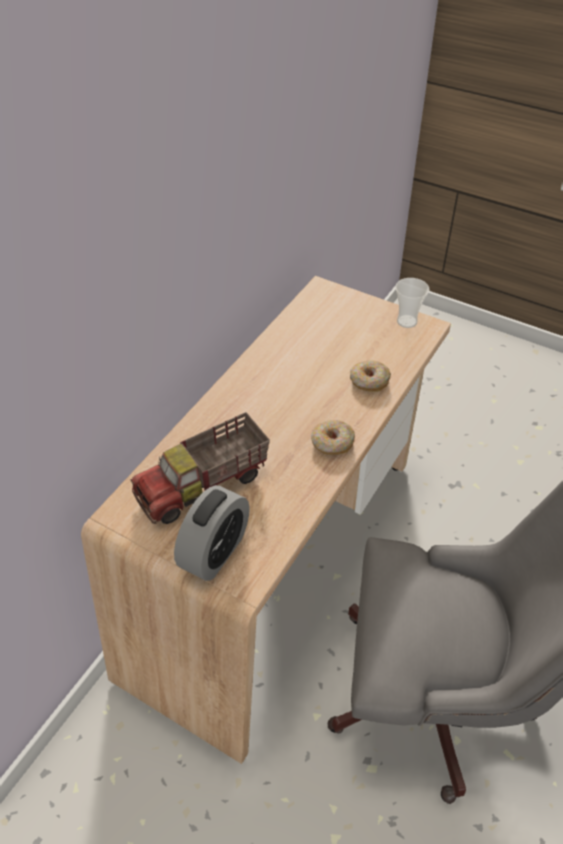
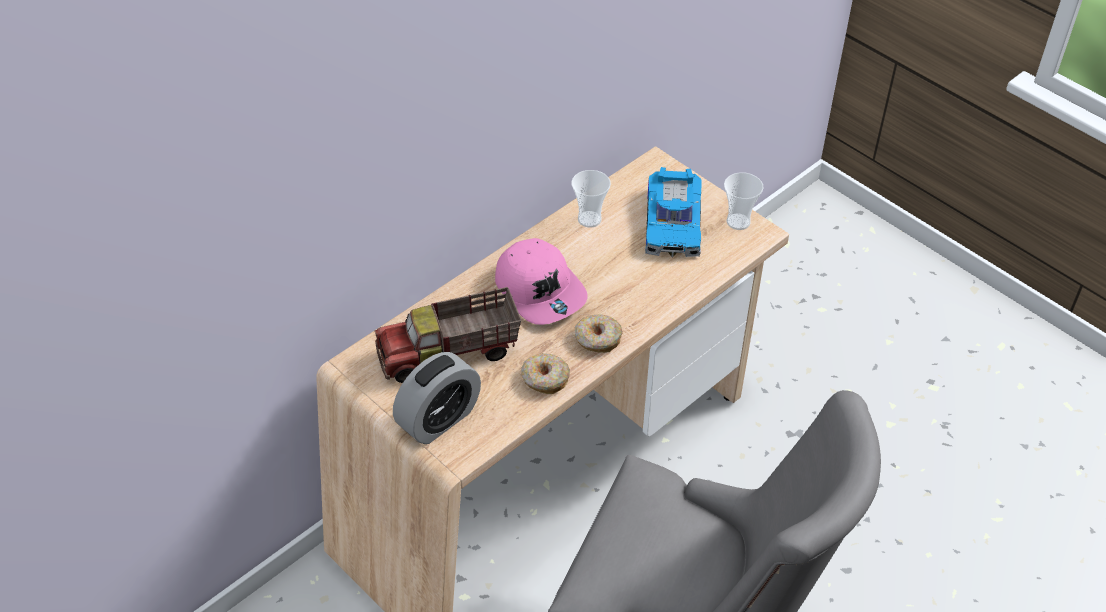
camera: 15 degrees right, 0 degrees up
(266, 410) = (540, 290): none -> pink cap
(285, 342) = (589, 219): none -> cup
(356, 331) = (674, 222): none -> toy car
(369, 381) = (665, 282): donut -> donut (544, 379)

